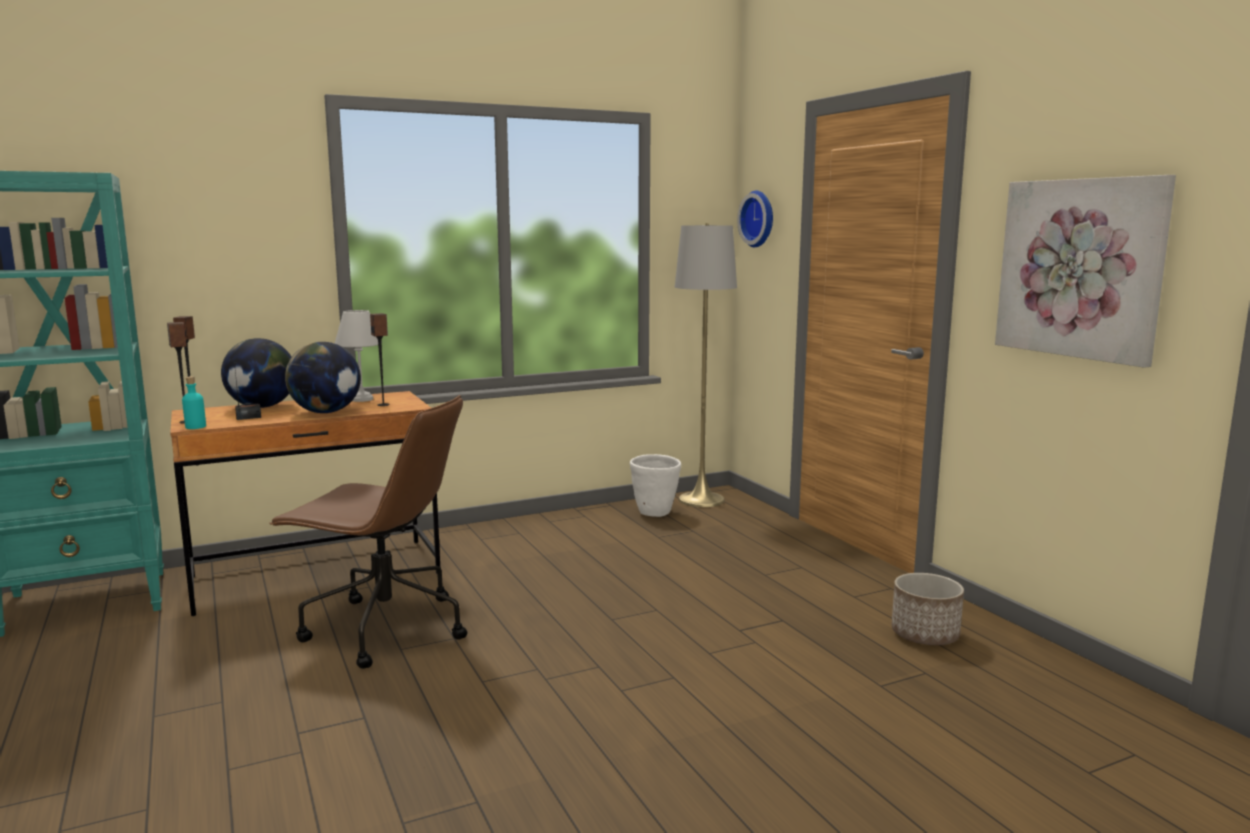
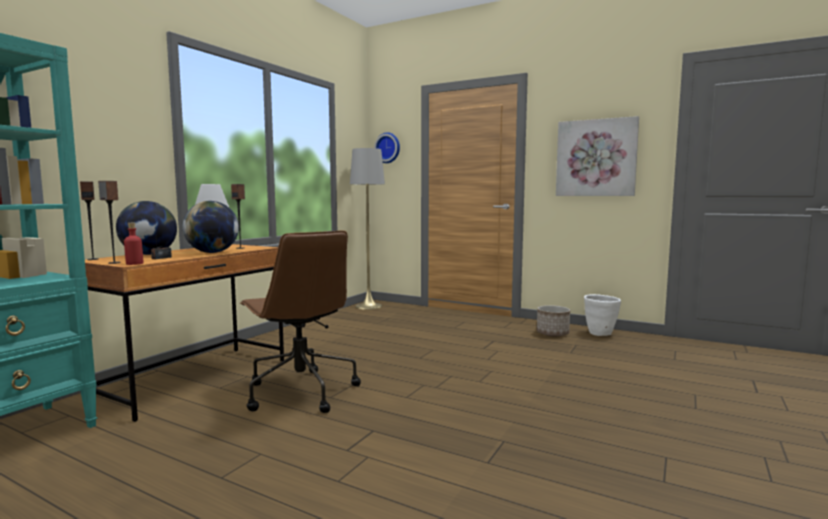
camera: 35 degrees left, 5 degrees down
(195, 427) = (134, 263): turquoise bottle -> red bottle
(383, 629) = (300, 391): brown office chair -> brown office chair turned 75 degrees clockwise
(655, 513) = (356, 315): white planter -> white planter (600, 334)

